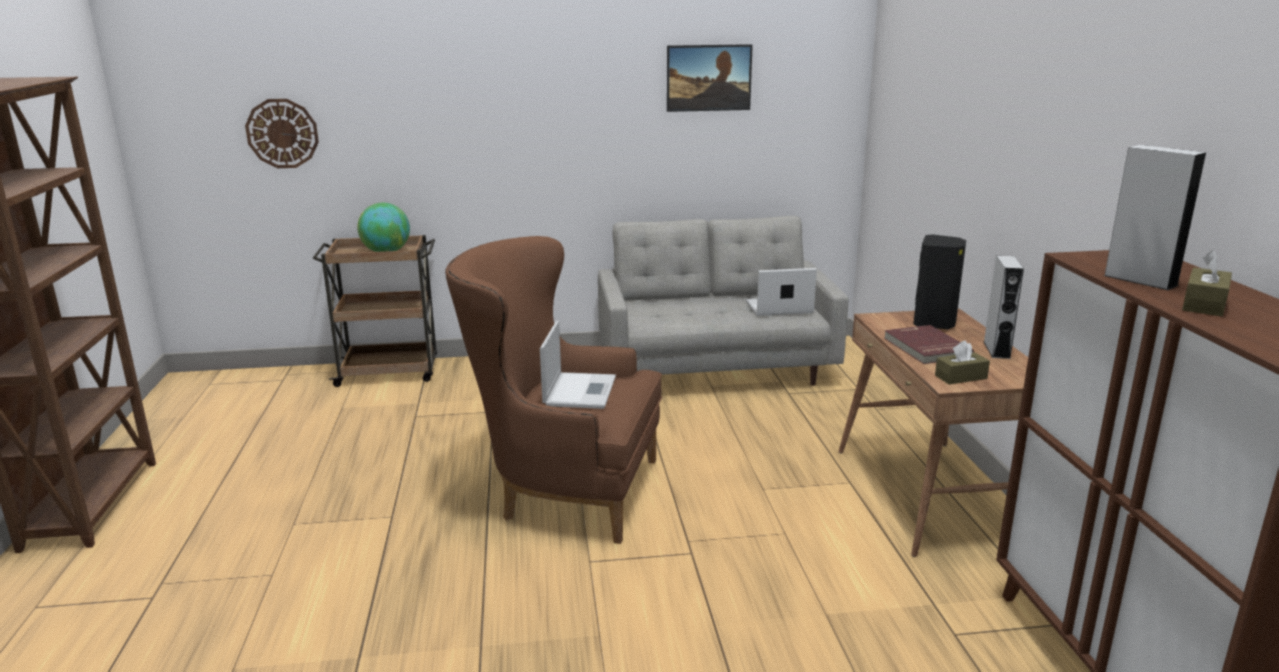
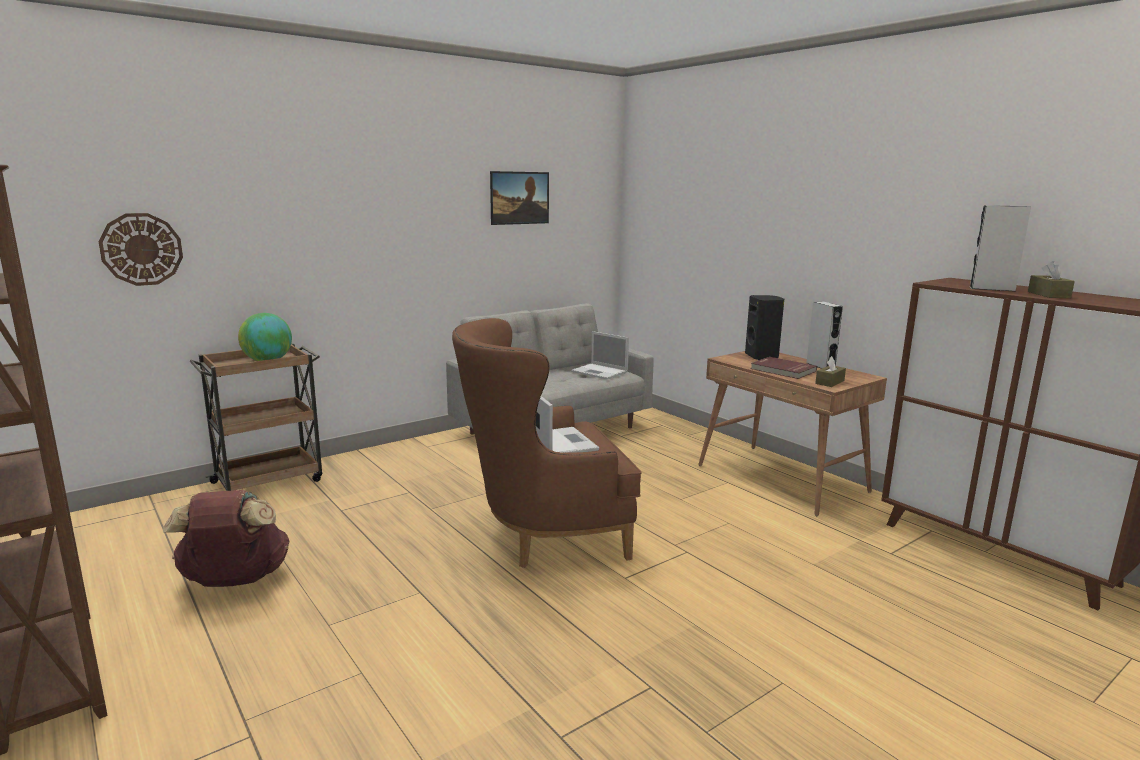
camera: 30 degrees left, 5 degrees down
(270, 462) = (234, 581): none -> brown backpack
(778, 308) = (600, 372): laptop -> laptop turned 105 degrees counterclockwise

